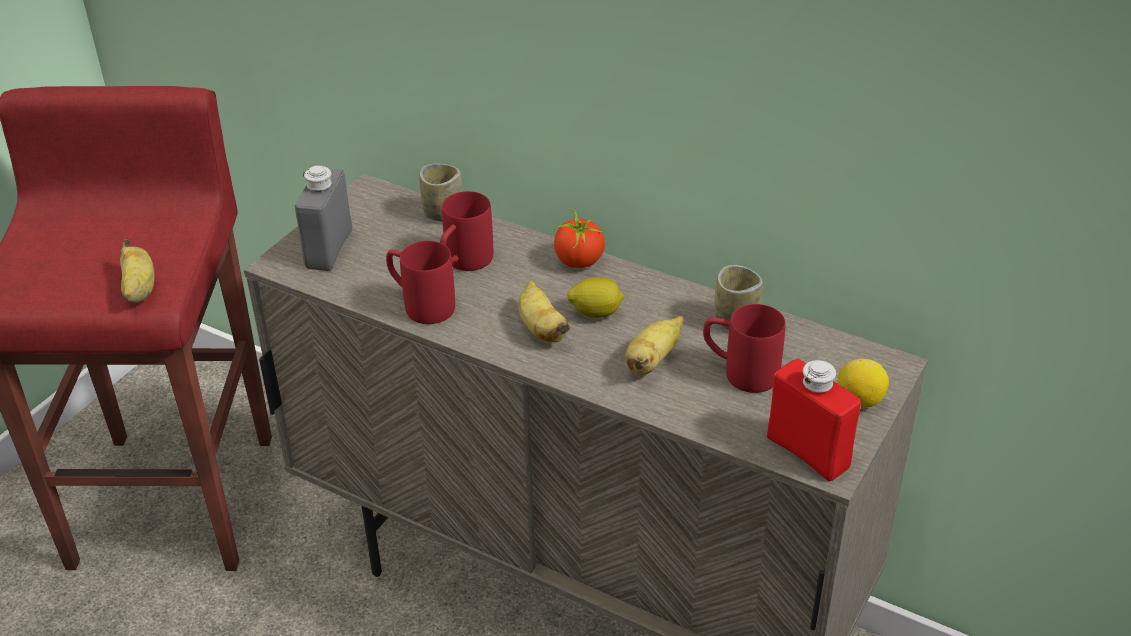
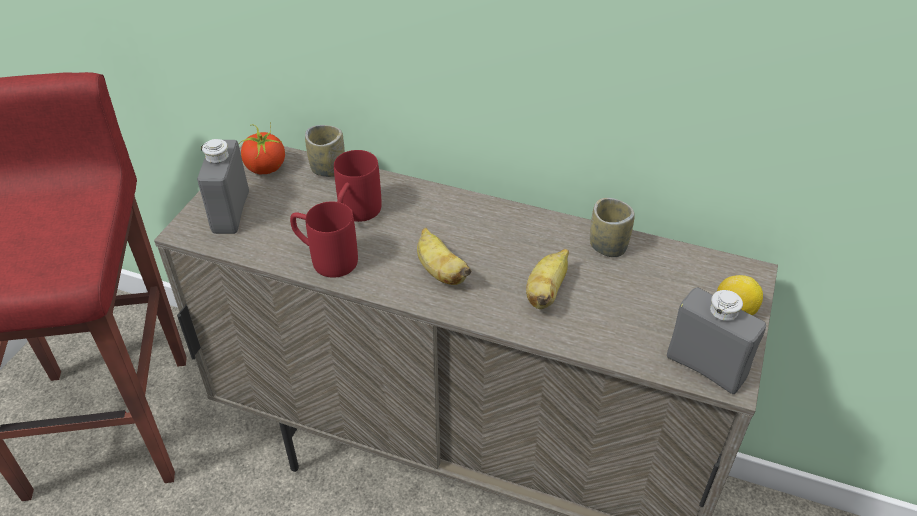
camera: 10 degrees left, 5 degrees up
(139, 290) = (56, 267): banana -> none
(579, 261) = (458, 202): tomato -> tomato (265, 168)
(595, 313) = (484, 250): lemon -> none
(739, 372) = (624, 295): red mug -> none
(807, 452) = (705, 367): red bottle -> grey bottle

